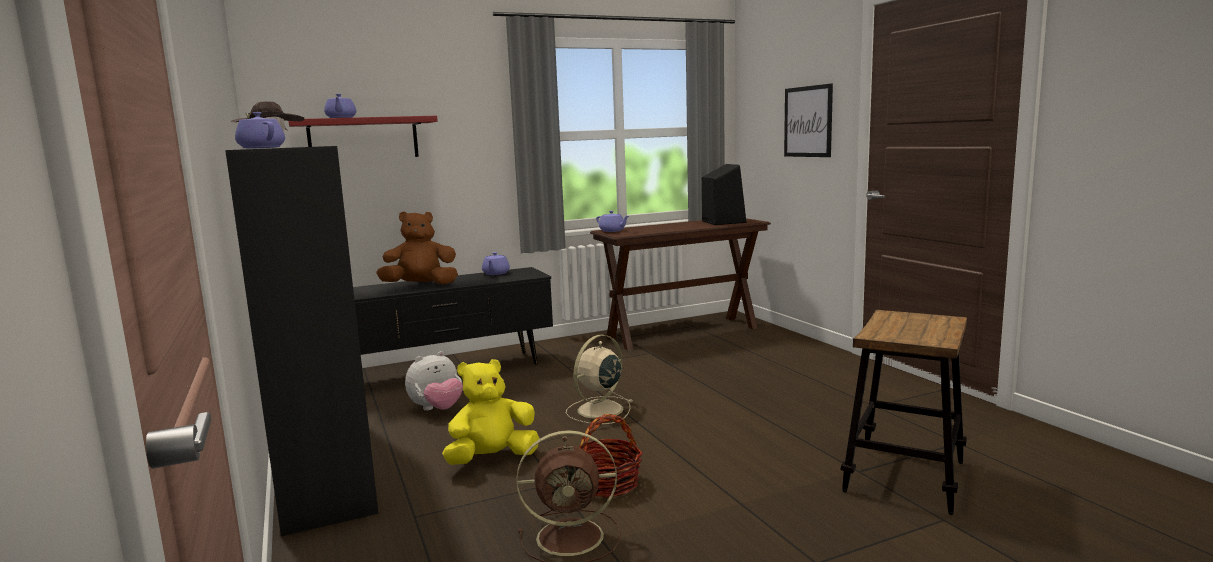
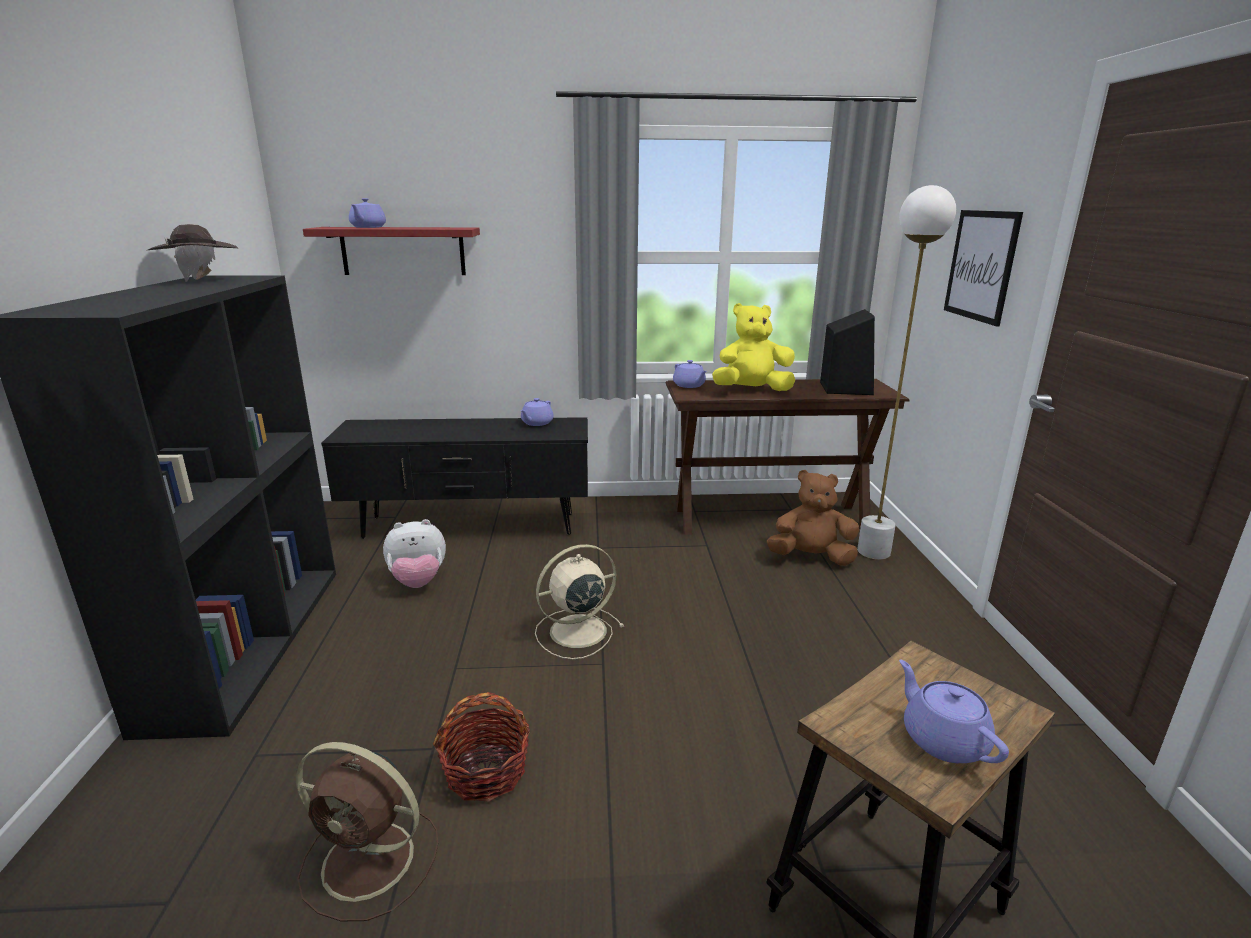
camera: 20 degrees right, 10 degrees up
(261, 148) = (124, 295): purple teapot -> purple teapot (942, 739)
(421, 286) = (441, 431): brown plush toy -> brown plush toy (811, 557)
(492, 458) = (404, 681): yellow plush toy -> yellow plush toy (751, 390)
(769, 338) = (874, 552): none -> white floor lamp

